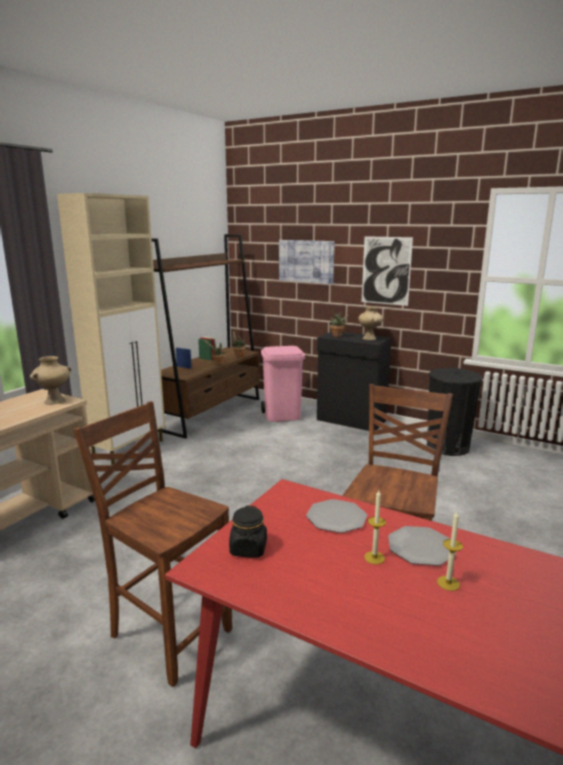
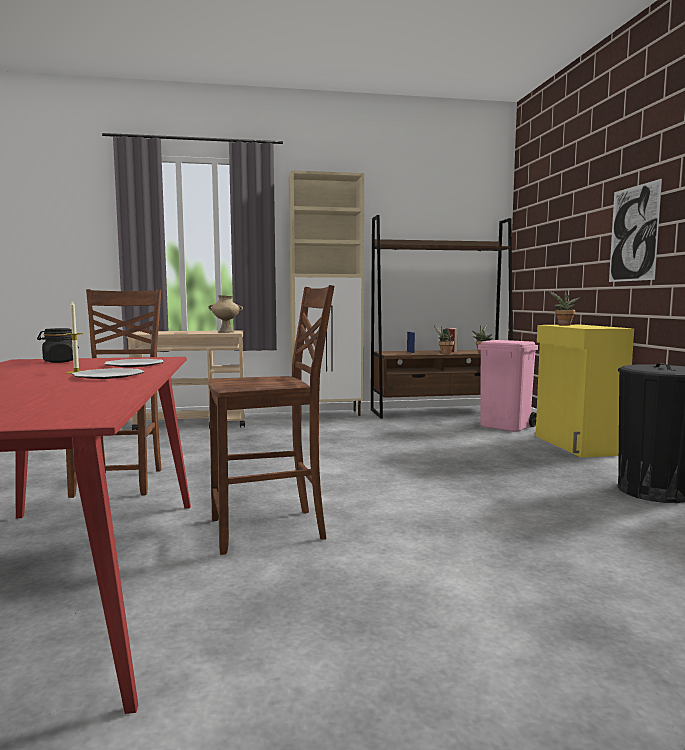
camera: 50 degrees right, 10 degrees down
(306, 261) = (564, 238): picture -> none
(351, 421) = (576, 445): black cabinet -> yellow cabinet
(369, 338) = (597, 327): beige vase -> none
(448, 583) = (52, 382): candle -> none

